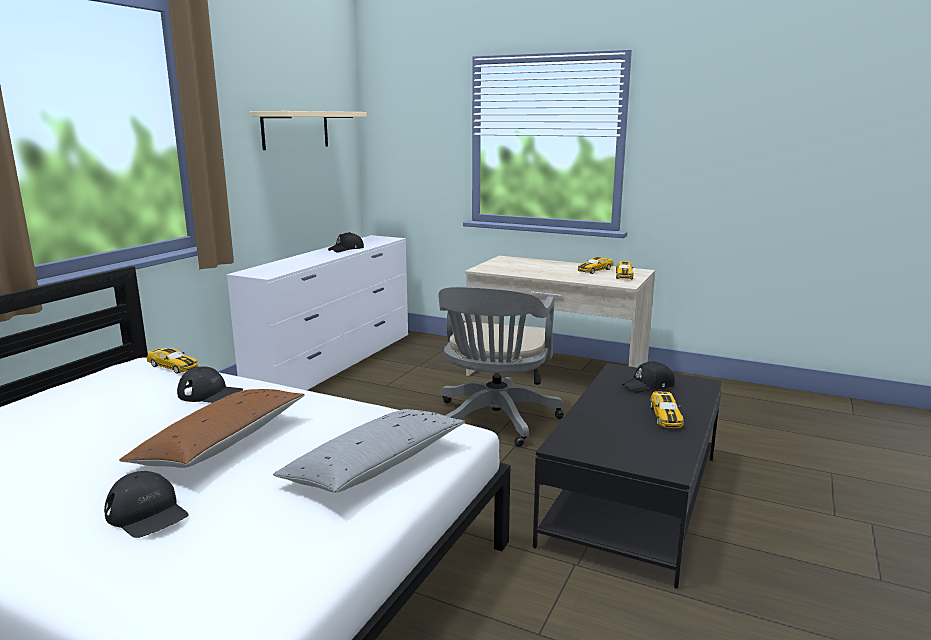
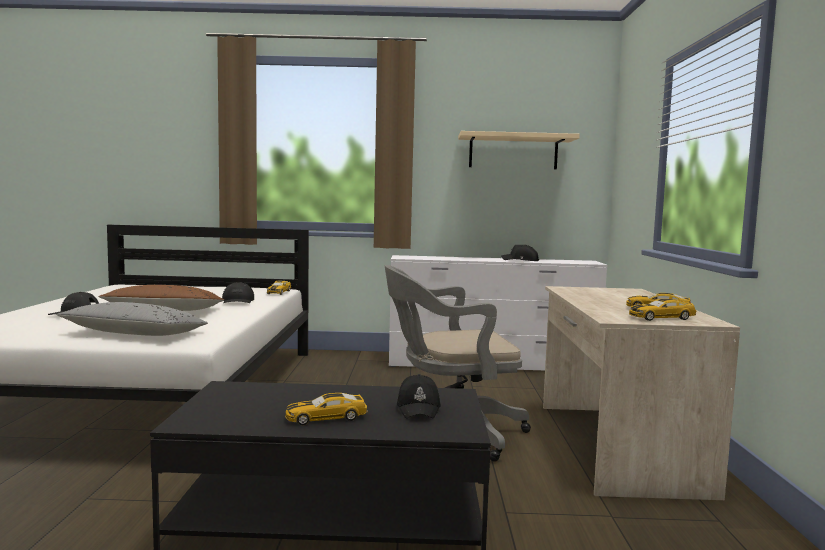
camera: 65 degrees right, 10 degrees down
(649, 386) = (419, 408): black cap -> black cap turned 135 degrees counterclockwise

